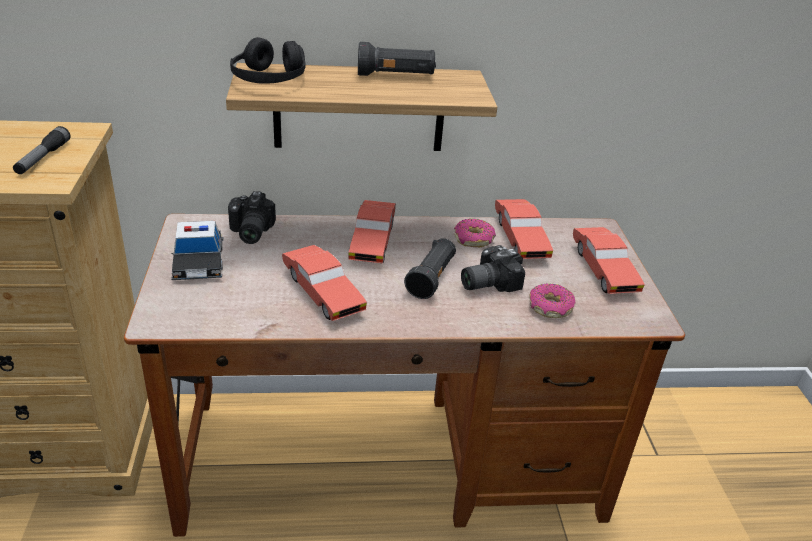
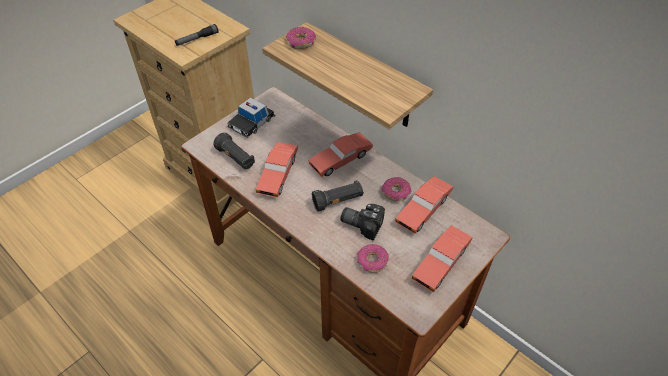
camera: 50 degrees right, 15 degrees up
(249, 232) = (292, 118): camera -> none
(269, 79) = (301, 42): black headphones -> donut
(395, 76) = (371, 70): black flashlight -> black flashlight (236, 158)

